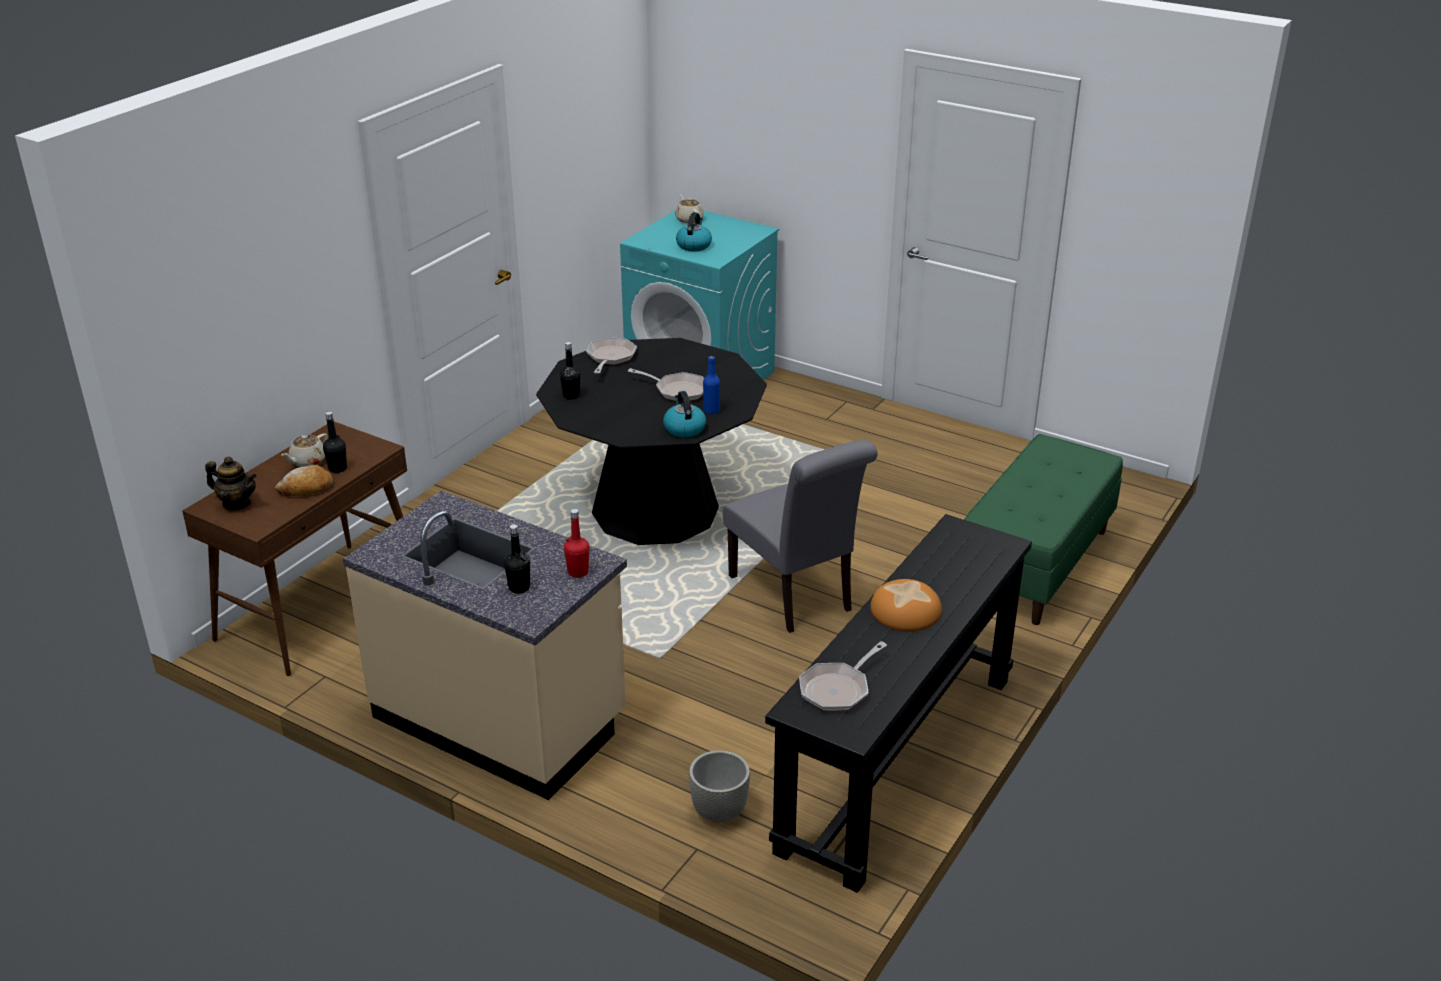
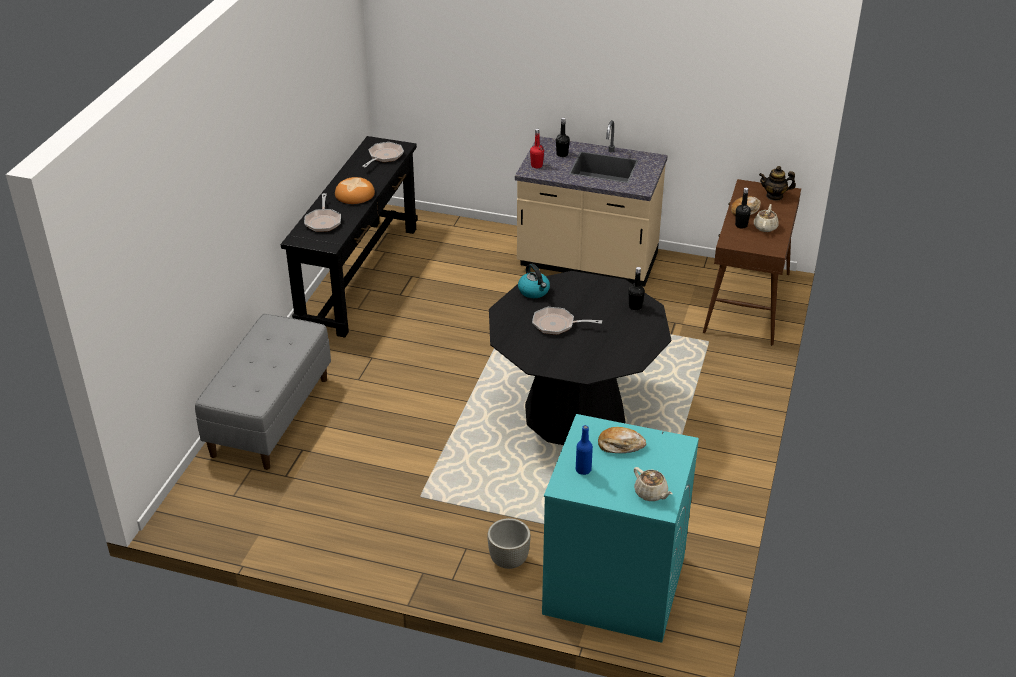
camera: 165 degrees right, 5 degrees up
(610, 358) = (631, 349): frying pan -> frying pan (323, 221)
(694, 245) = (620, 445): kettle -> bread
(711, 410) = (522, 310): blue bottle -> blue bottle (583, 470)
(719, 812) = (448, 240): grey planter -> grey planter (509, 560)
(795, 597) = (443, 361): grey chair -> none
(1035, 565) = (270, 416): green bench -> grey bench

